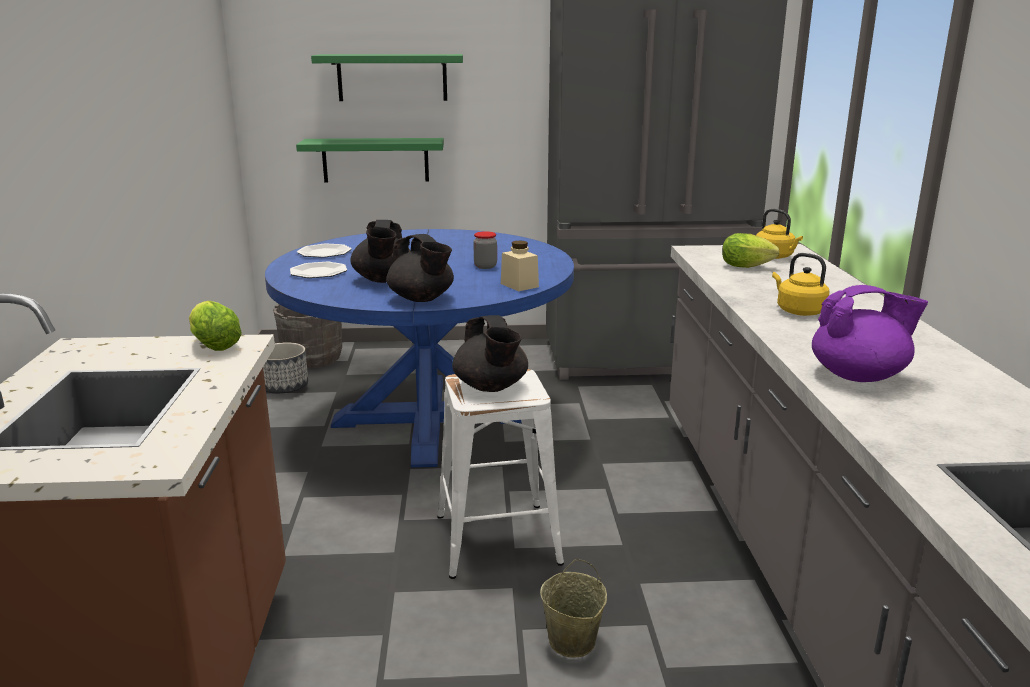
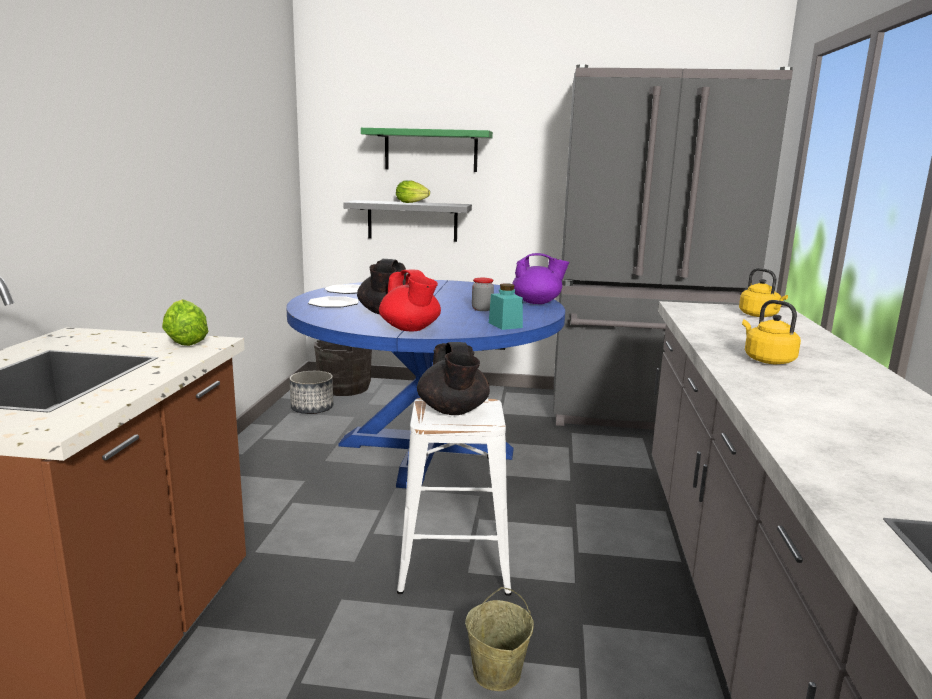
camera: 10 degrees right, 5 degrees down
(375, 160) = (412, 221): green shelf -> grey shelf
(422, 299) = (410, 329): black teapot -> red teapot
(519, 285) = (505, 325): beige jar -> turquoise jar
(749, 267) = (729, 321): lettuce -> lettuce (413, 203)
(859, 376) = (814, 422): purple teapot -> purple teapot (537, 302)

